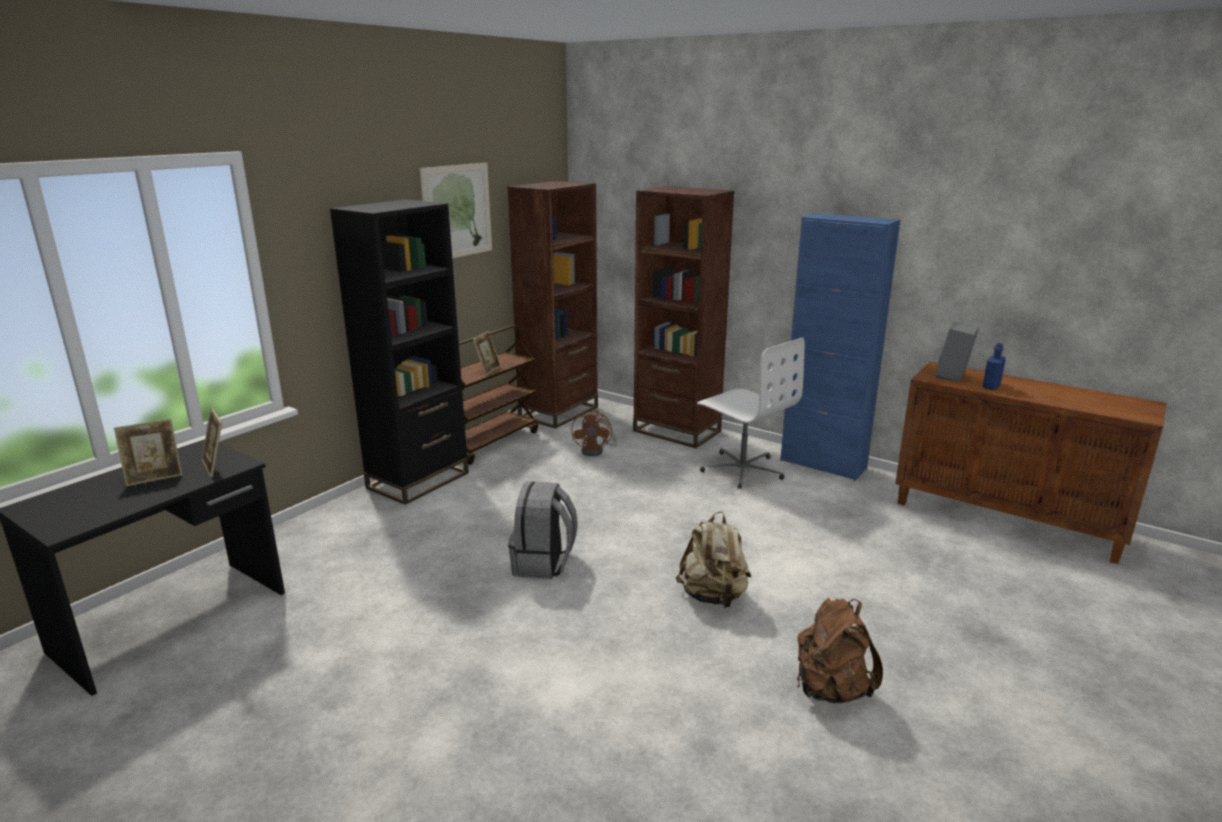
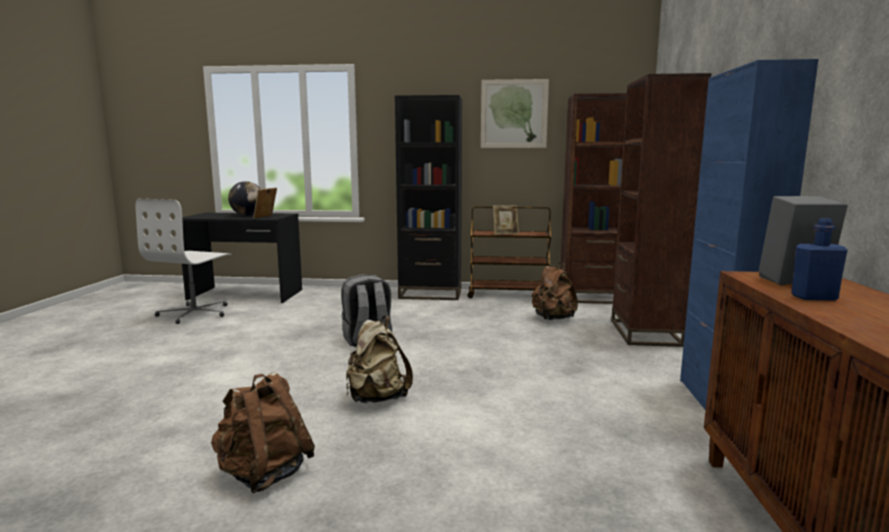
camera: 60 degrees right, 10 degrees down
(155, 477) = (248, 215): picture frame -> globe
(596, 451) = (552, 319): brown fan -> brown backpack
(742, 469) = (624, 368): white office chair -> white office chair (195, 313)

